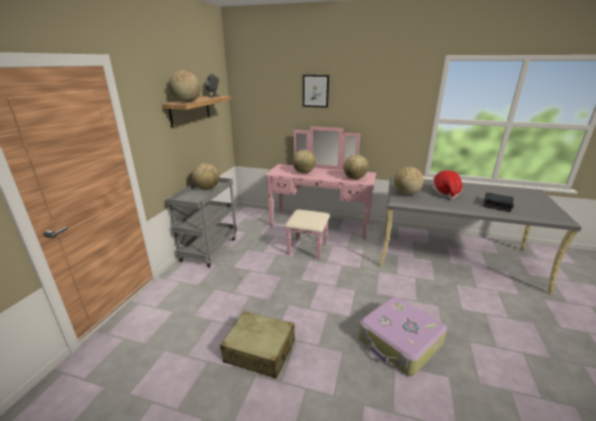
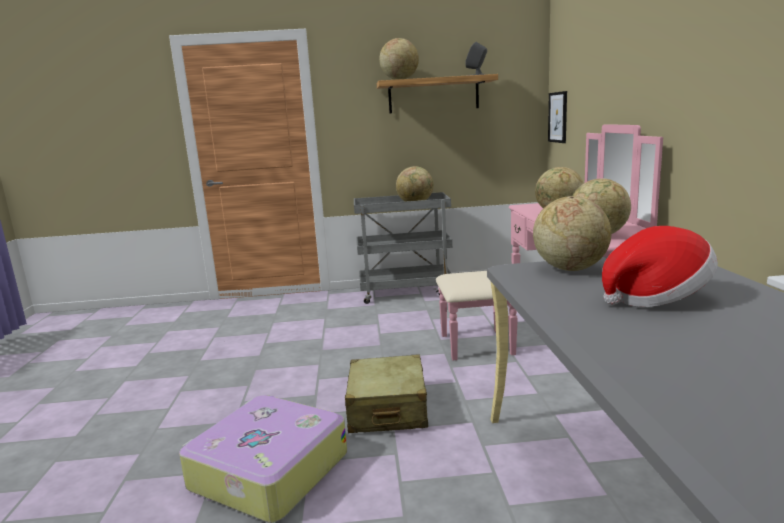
camera: 70 degrees right, 10 degrees down
(260, 351) = (225, 368): beige suitcase -> beige suitcase (387, 409)
(315, 91) = (620, 49): picture -> picture (558, 117)
(497, 205) = (685, 361): alarm clock -> none

